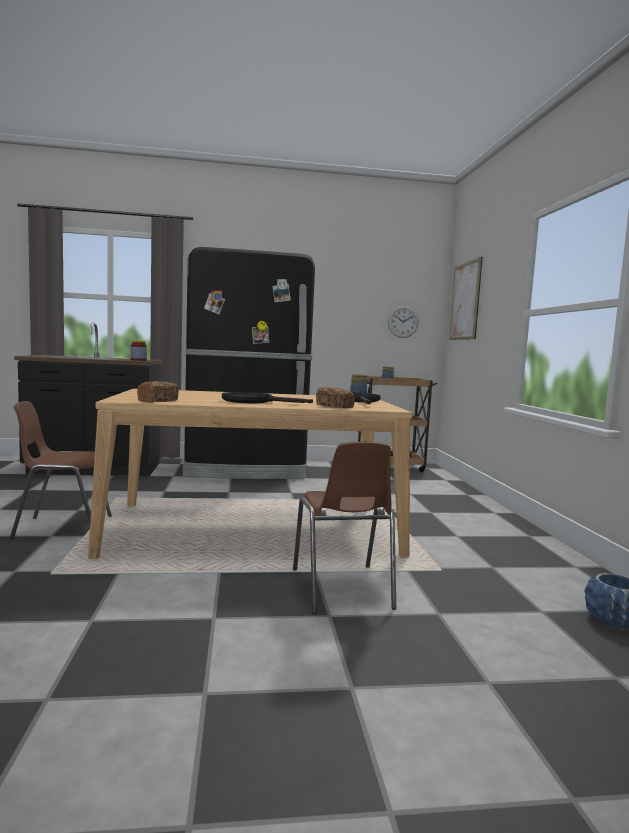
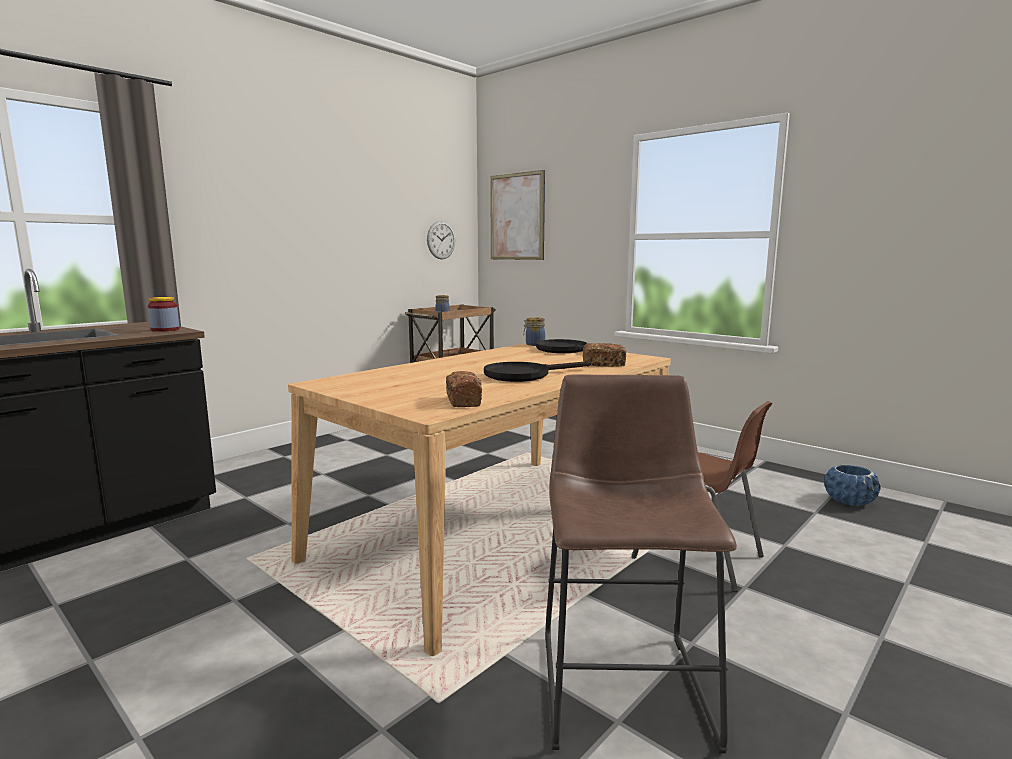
camera: 40 degrees left, 5 degrees up
(63, 527) = (282, 635): brown chair -> none
(137, 609) = (623, 679): none -> brown stool
(246, 469) = (317, 458): black fridge -> none

